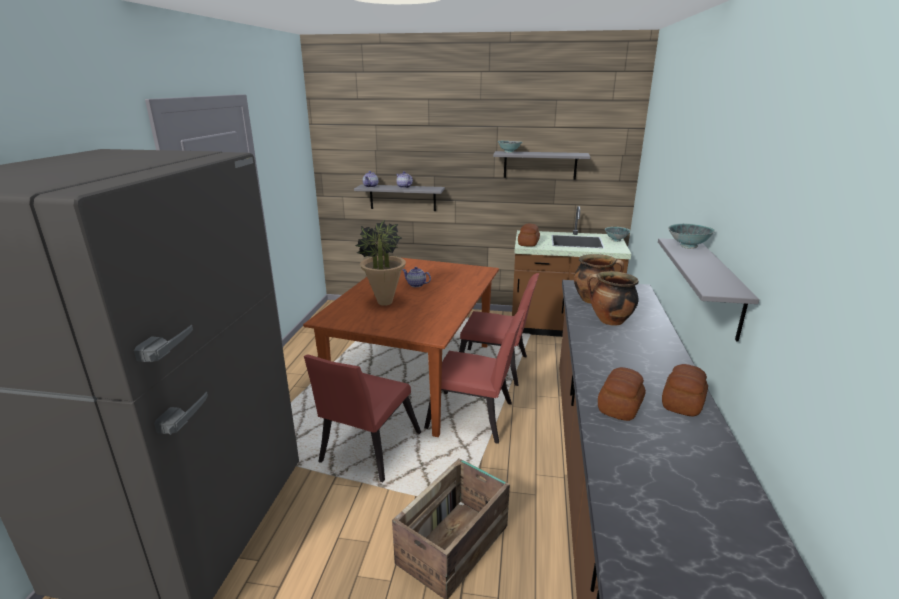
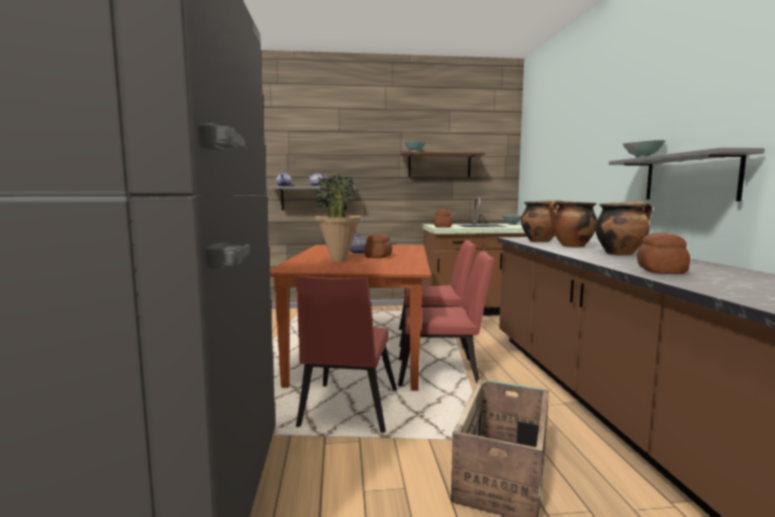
camera: 15 degrees left, 15 degrees down
(540, 165) = (439, 165): grey shelf -> brown shelf
(636, 351) = (620, 254): none -> cooking pot
(681, 403) = (705, 266): bread -> bread (377, 256)

